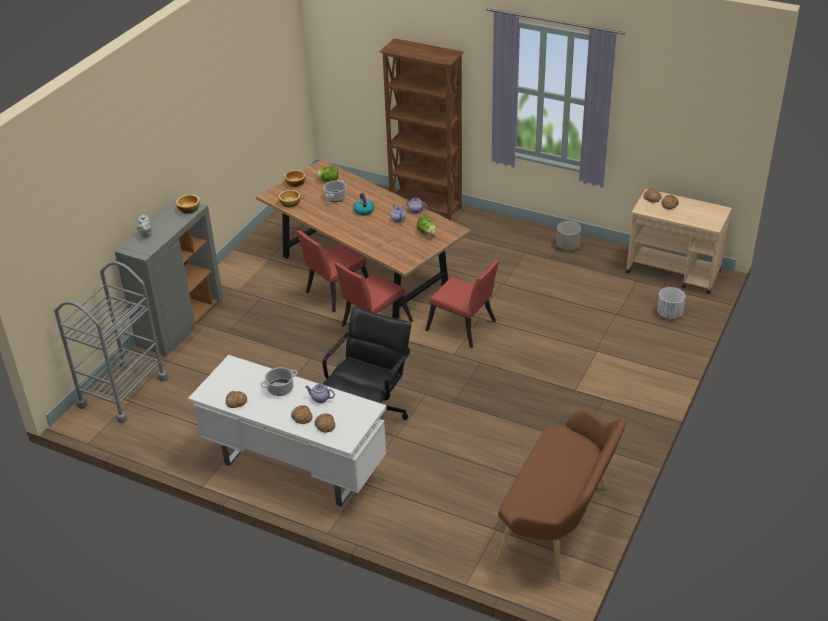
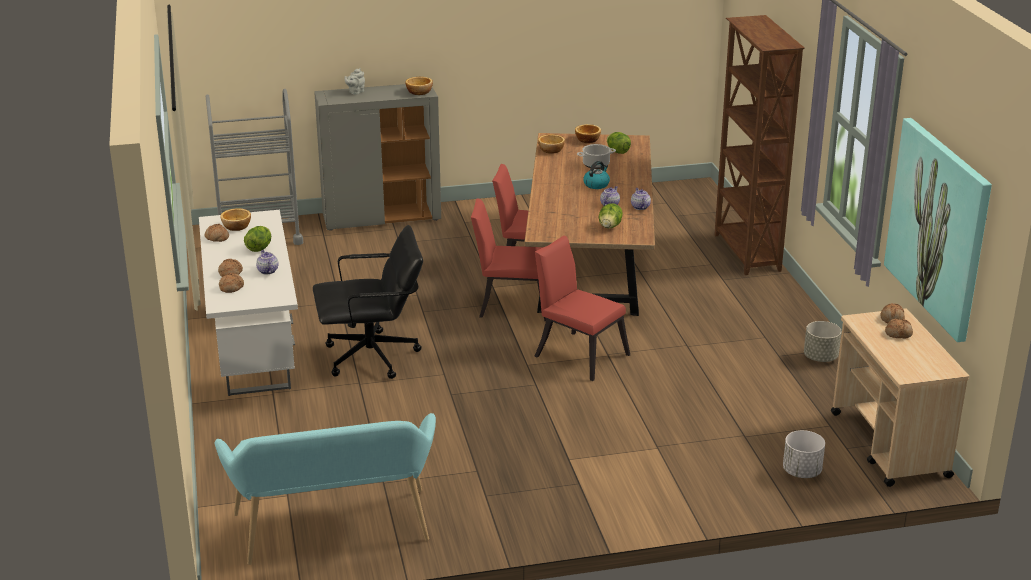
camera: 50 degrees right, 10 degrees down
(230, 385) = (237, 226): none -> bowl
(280, 389) = (259, 248): cooking pot -> lettuce
(464, 328) = (578, 353): red chair -> red chair turned 135 degrees clockwise
(559, 526) = (334, 532): brown bench -> turquoise bench
(672, 131) = (939, 227): none -> picture

